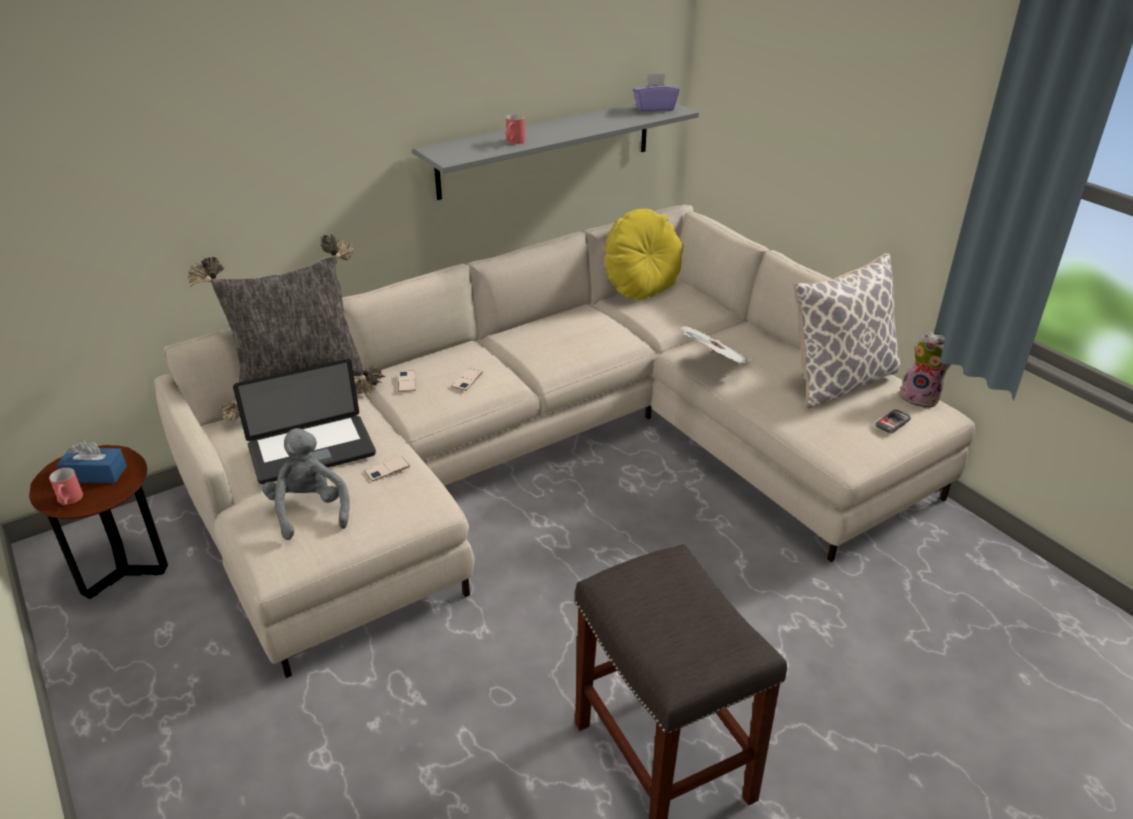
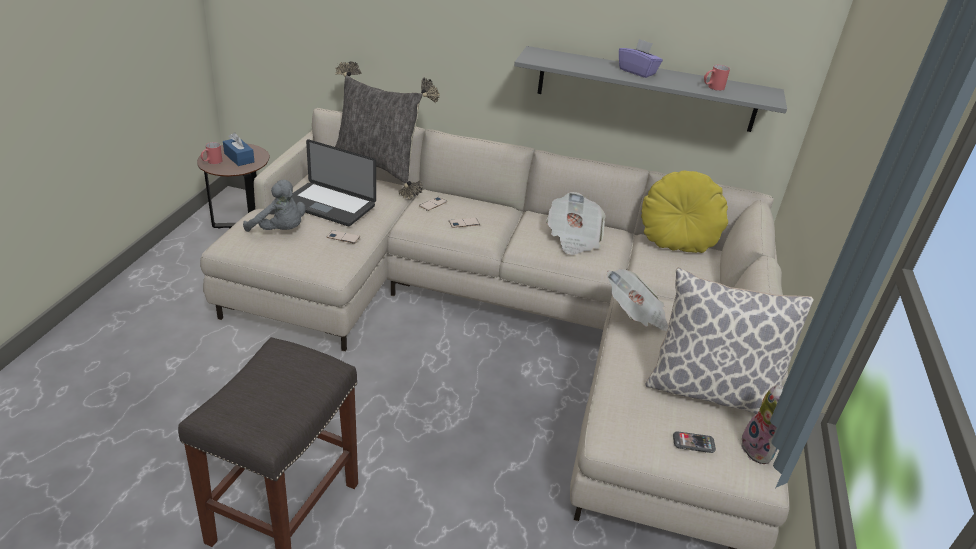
camera: 45 degrees right, 0 degrees up
(310, 510) = (280, 231): grey plush toy -> grey plush toy turned 90 degrees clockwise
(514, 142) = (593, 68): red mug -> red mug (712, 88)
(571, 334) = (573, 238): none -> newspaper
(654, 108) = (755, 92): purple tissue box -> purple tissue box (637, 71)

